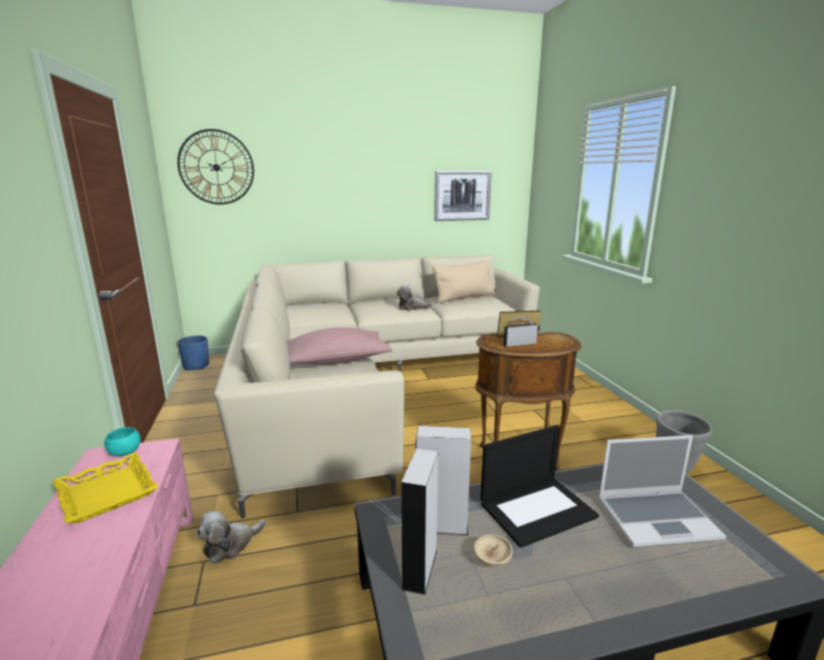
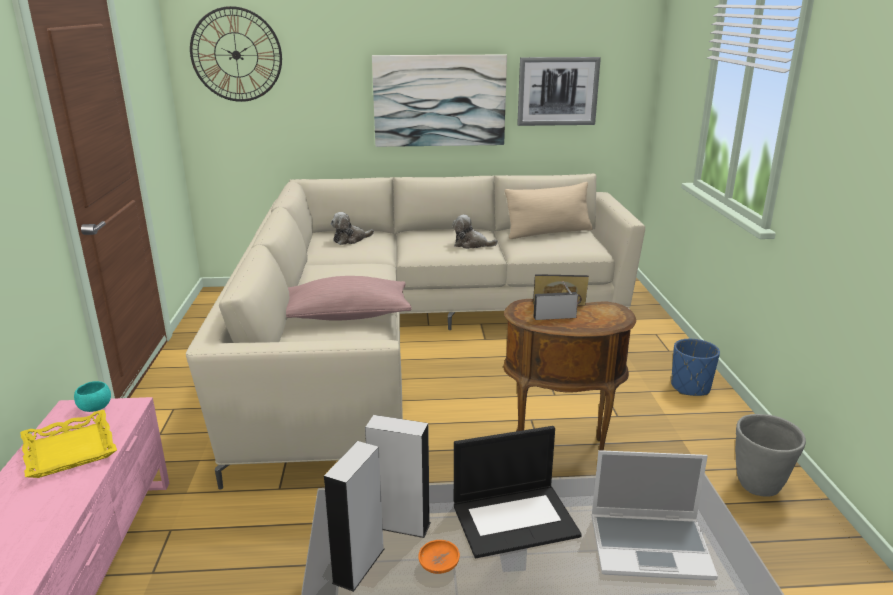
camera: 10 degrees right, 5 degrees up
(196, 366) = (209, 301): blue planter -> blue planter (690, 387)
(230, 545) = (201, 517): plush toy -> plush toy (350, 240)
(377, 203) = (439, 101): none -> picture
(492, 559) = (439, 566): beige bowl -> orange bowl

